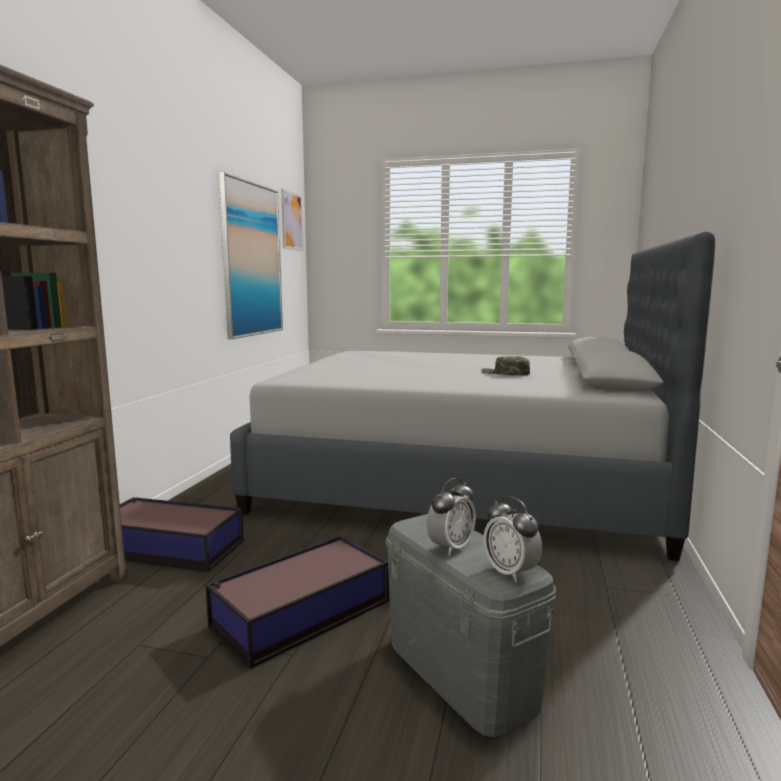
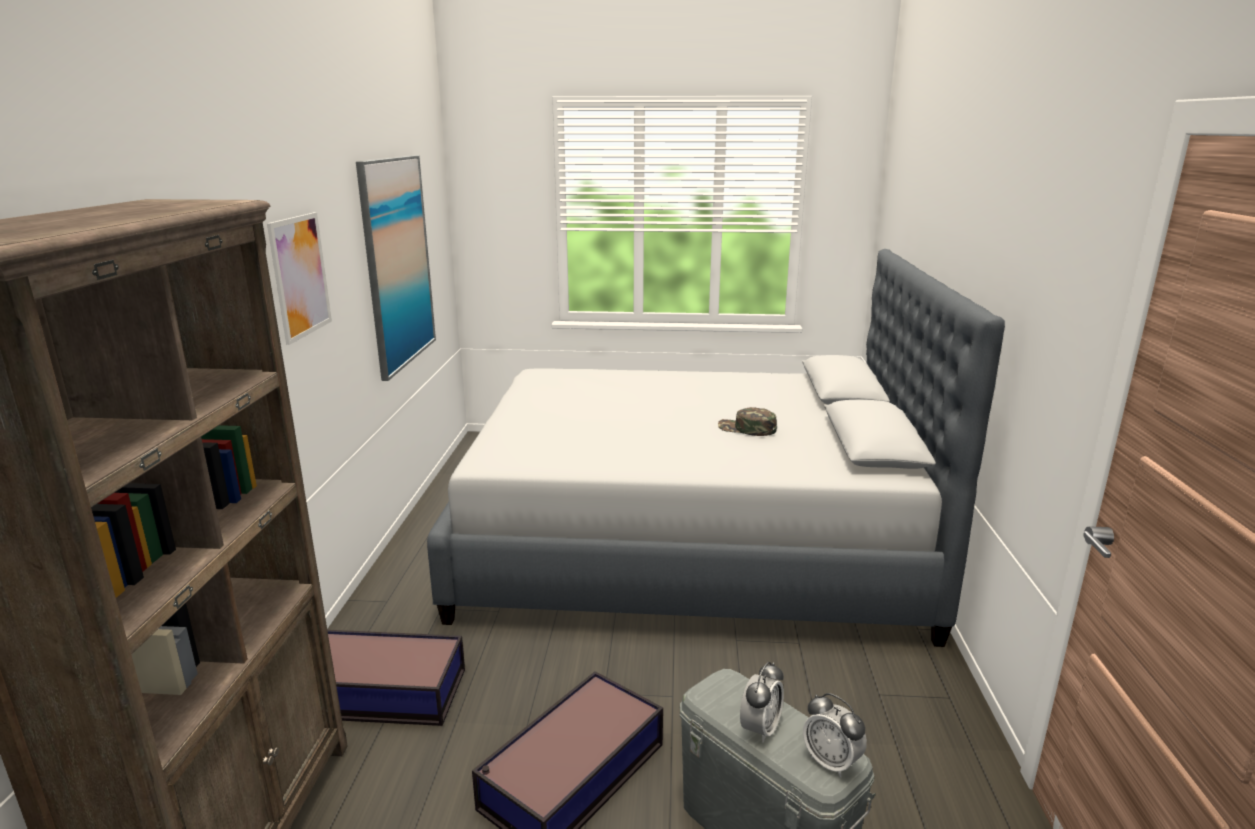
camera: 10 degrees left, 10 degrees up
(292, 221) = (434, 186): picture -> picture (300, 276)

